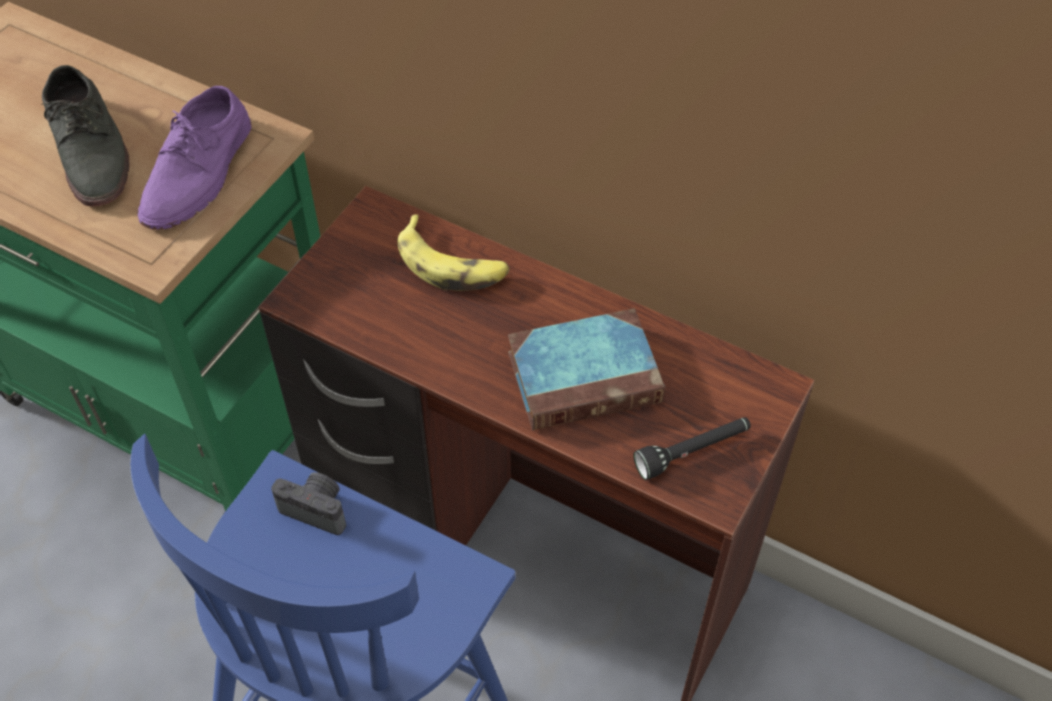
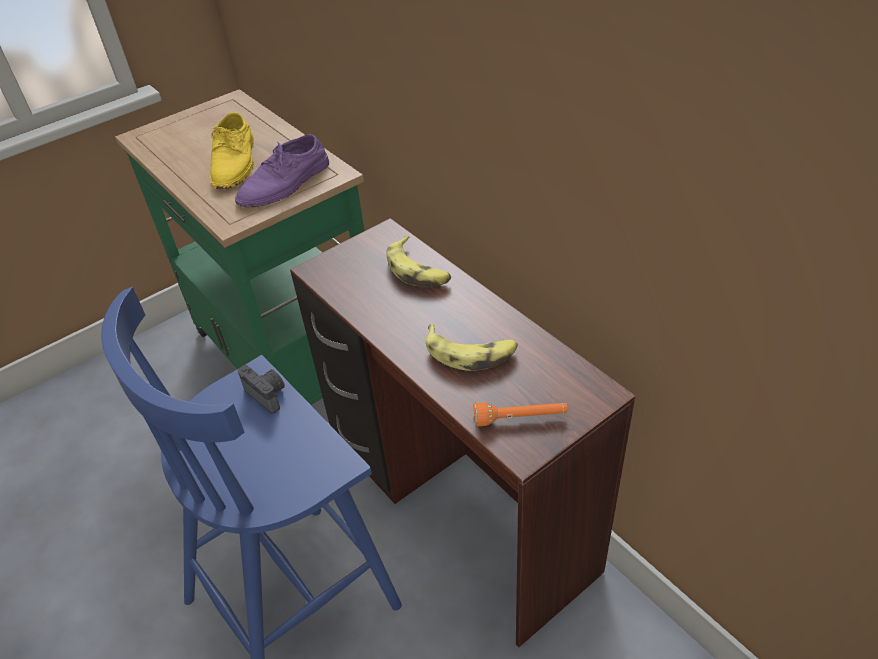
camera: 25 degrees right, 10 degrees down
(92, 149) = (235, 163): grey shoe -> yellow shoe
(587, 375) = (471, 353): book -> banana
(693, 452) = (520, 418): black flashlight -> orange flashlight

